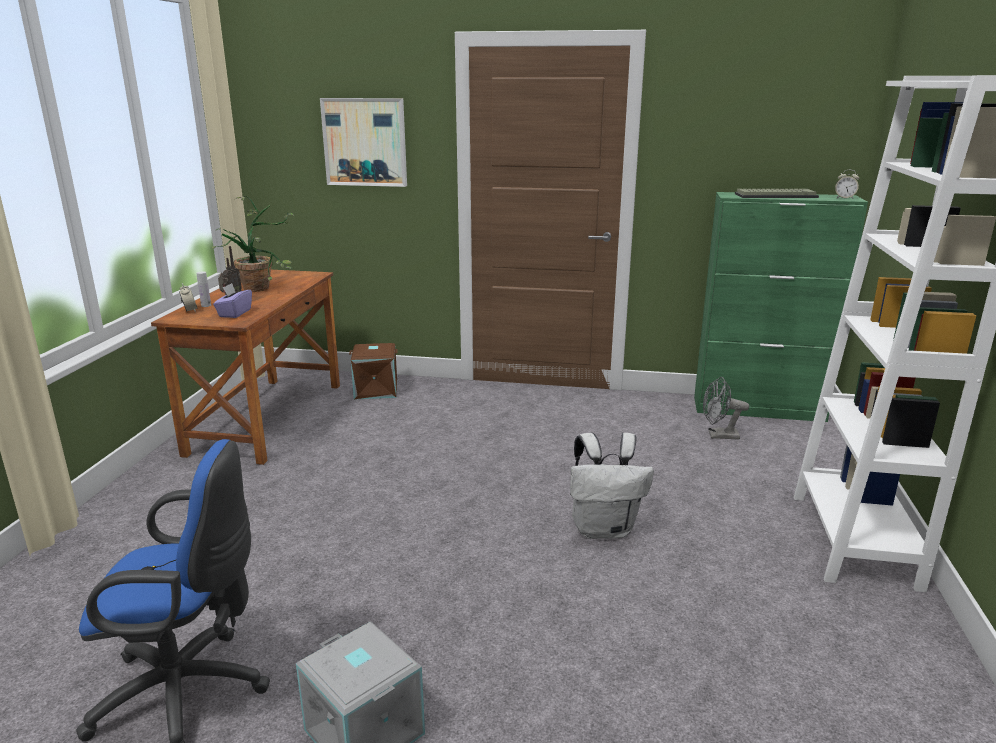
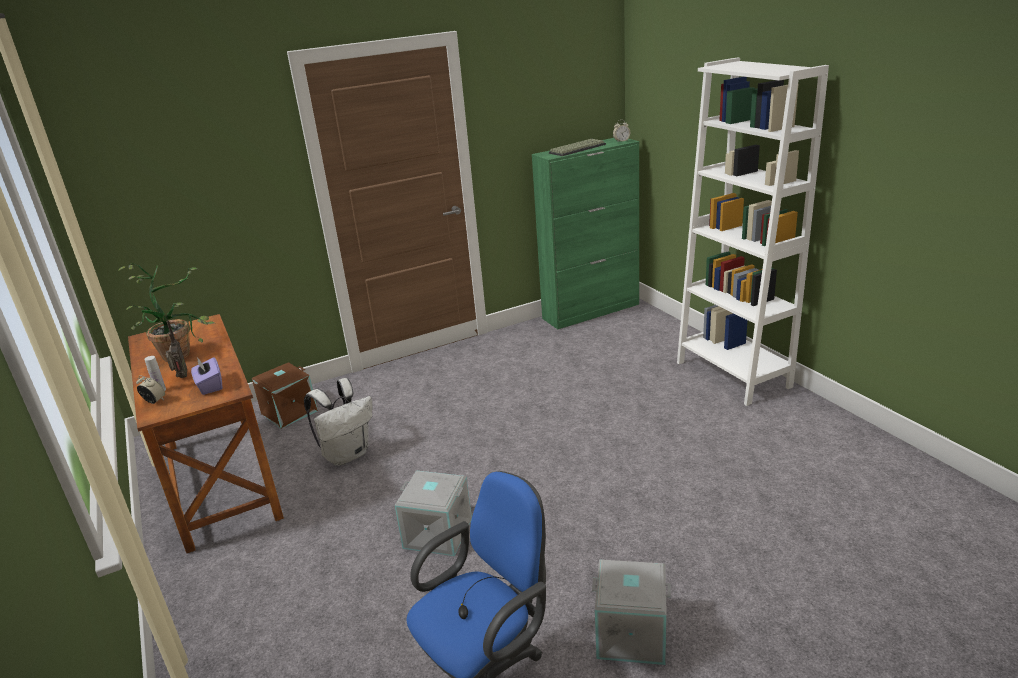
camera: 35 degrees left, 5 degrees up
(341, 536) = (437, 534): none -> grey storage box
(365, 142) = (211, 174): picture -> none
(604, 529) = (601, 435): white backpack -> white backpack (347, 454)
(718, 435) = (590, 340): grey fan -> none

